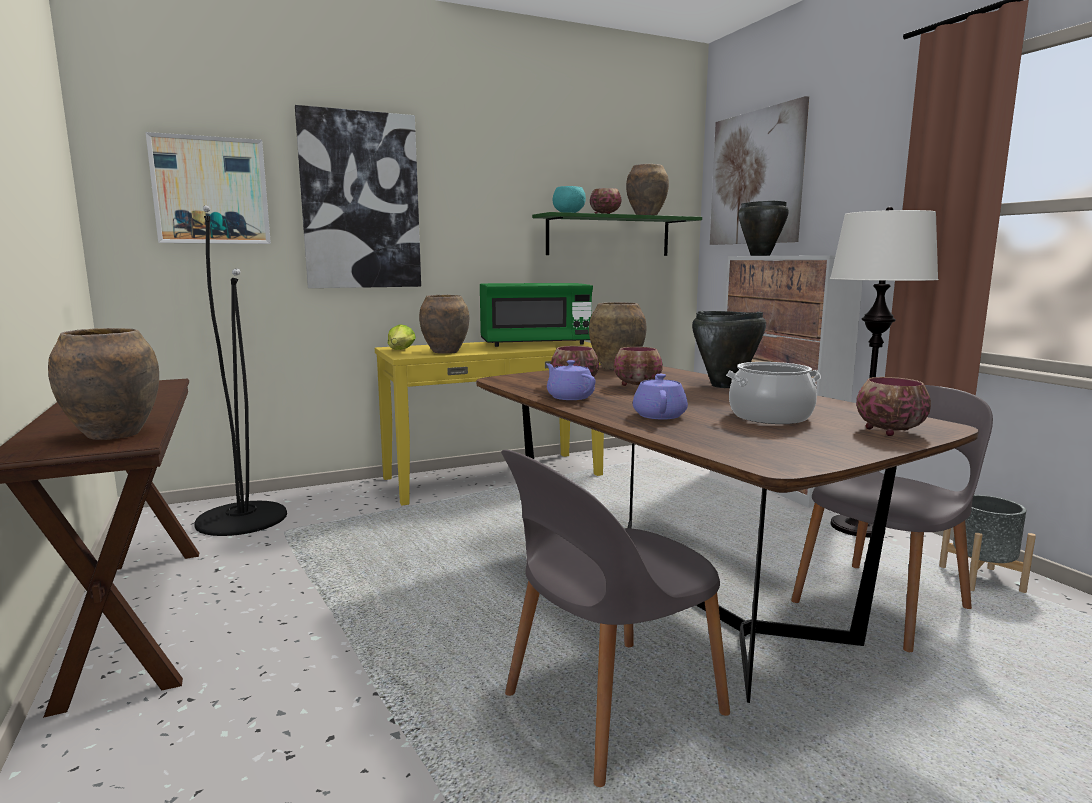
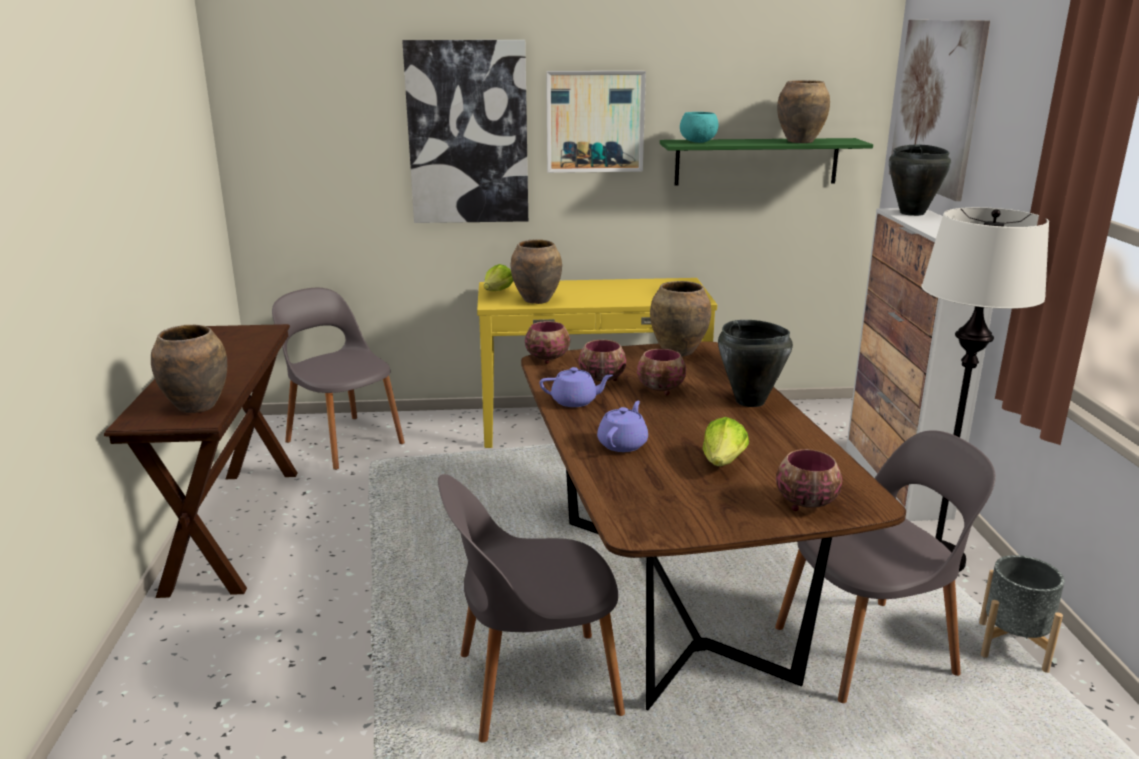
camera: 20 degrees right, 10 degrees up
(211, 191) = (326, 129): picture -> picture (595, 121)
(241, 519) = (343, 441): black floor lamp -> grey chair
(535, 344) = (644, 290): green microwave -> none
(569, 397) = (575, 401): purple teapot -> purple teapot turned 105 degrees clockwise
(605, 214) = (746, 141): bowl -> bowl (548, 359)
(770, 416) = (723, 462): cooking pot -> lettuce

